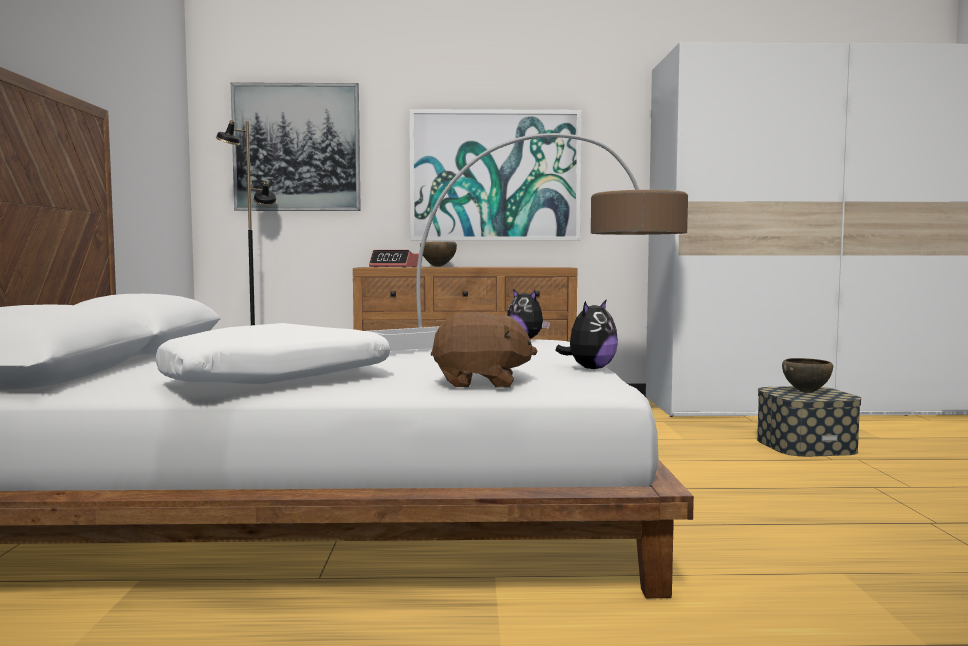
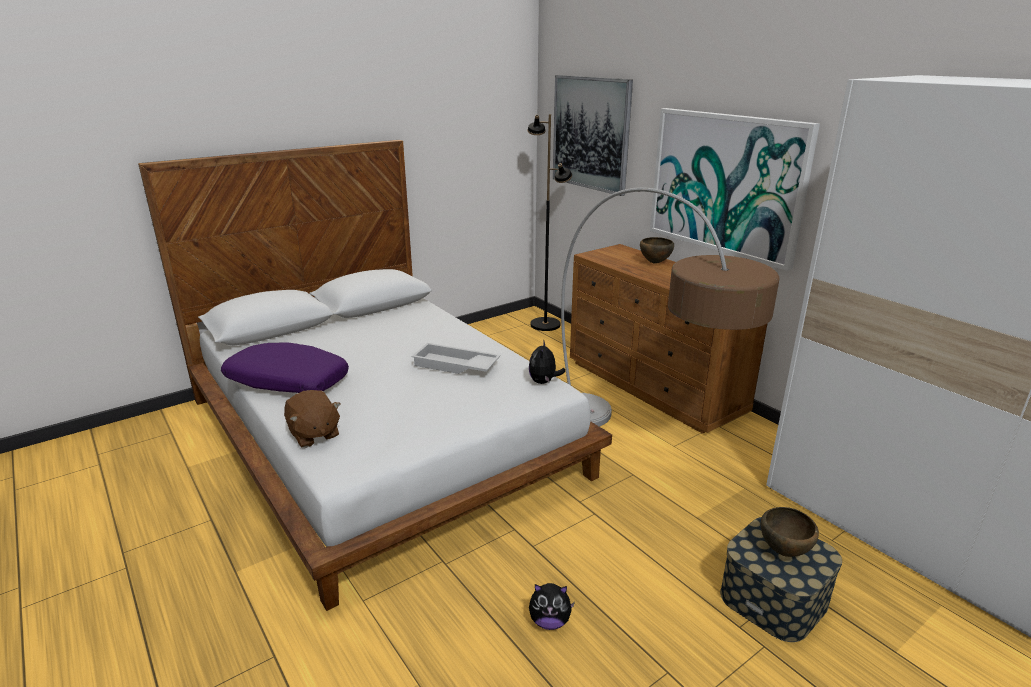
camera: 55 degrees right, 20 degrees up
(277, 380) = (286, 381): white pillow -> purple pillow
(395, 267) = (614, 257): alarm clock -> none
(590, 368) = (403, 450): plush toy -> plush toy (549, 621)

